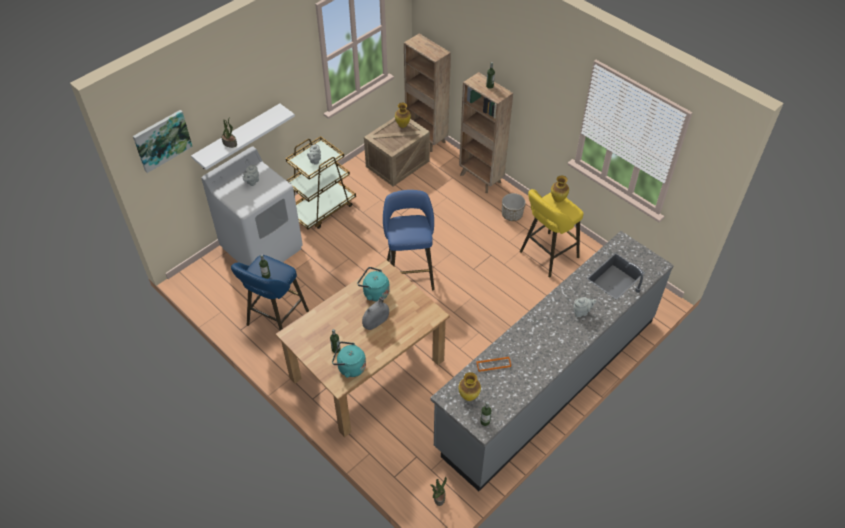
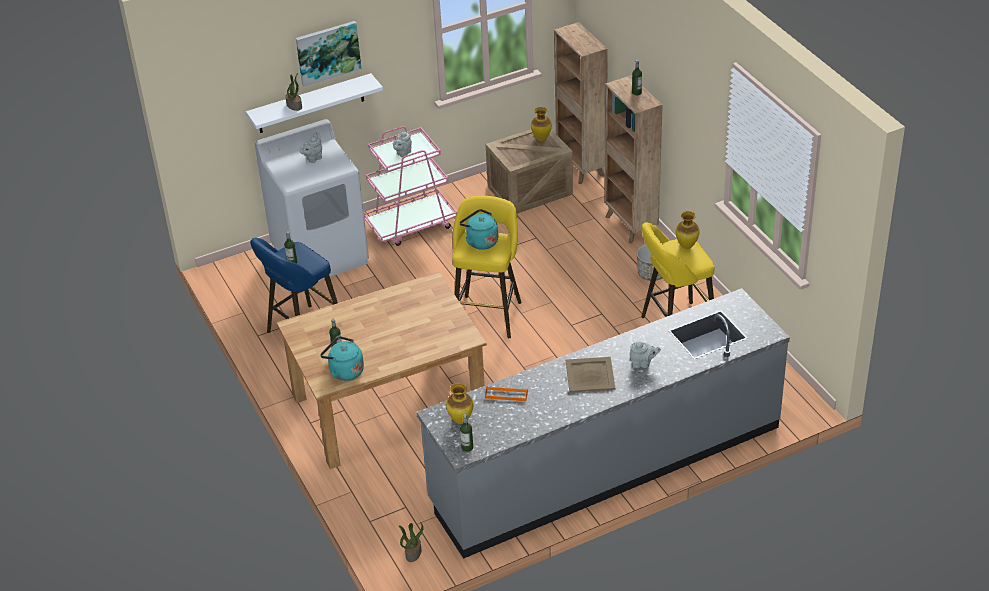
camera: 20 degrees right, 10 degrees down
(162, 140) = (211, 83): picture -> picture (328, 52)
(322, 208) = (411, 224): brown cart -> pink cart
(374, 292) = (408, 303): turquoise kettle -> turquoise kettle (480, 241)
(376, 322) = (396, 332): grey vase -> none
(409, 272) = (488, 313): blue stool -> yellow stool
(548, 332) = (589, 375): none -> beige tray

